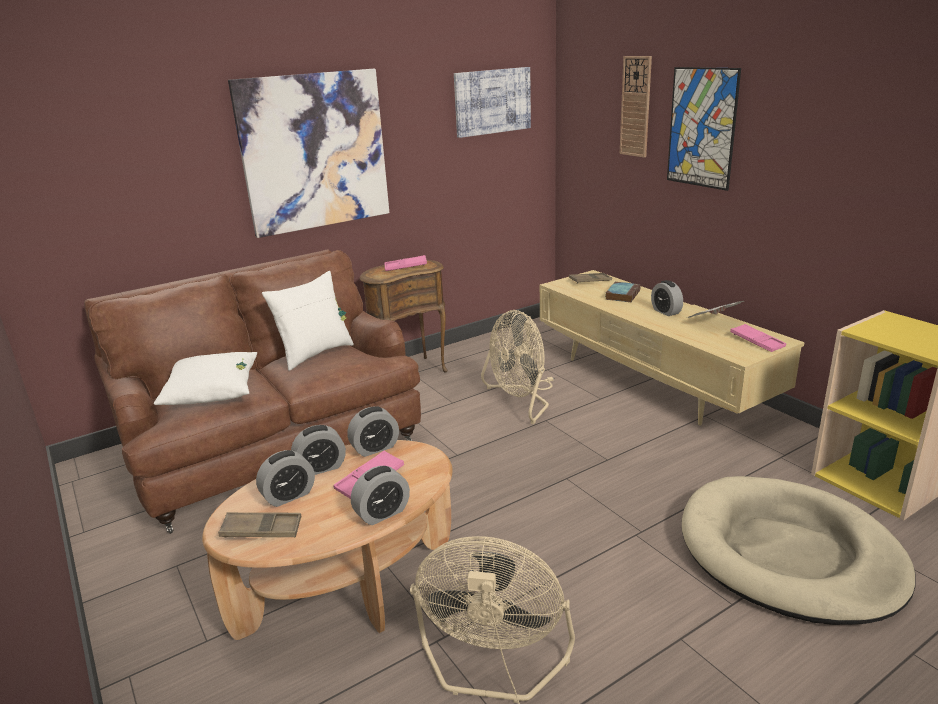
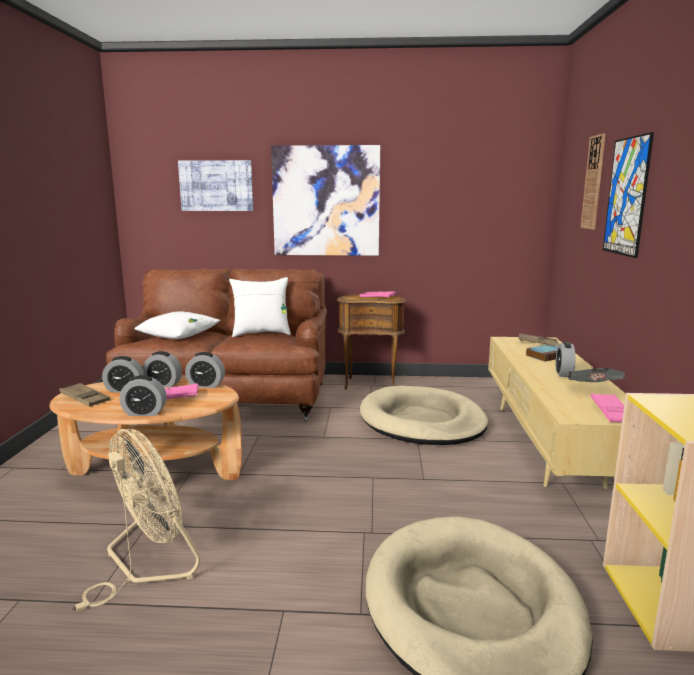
camera: 35 degrees right, 10 degrees down
(492, 101) = (487, 179): picture -> picture (216, 186)
(523, 399) = (422, 421): beige fan -> beige dog bed

